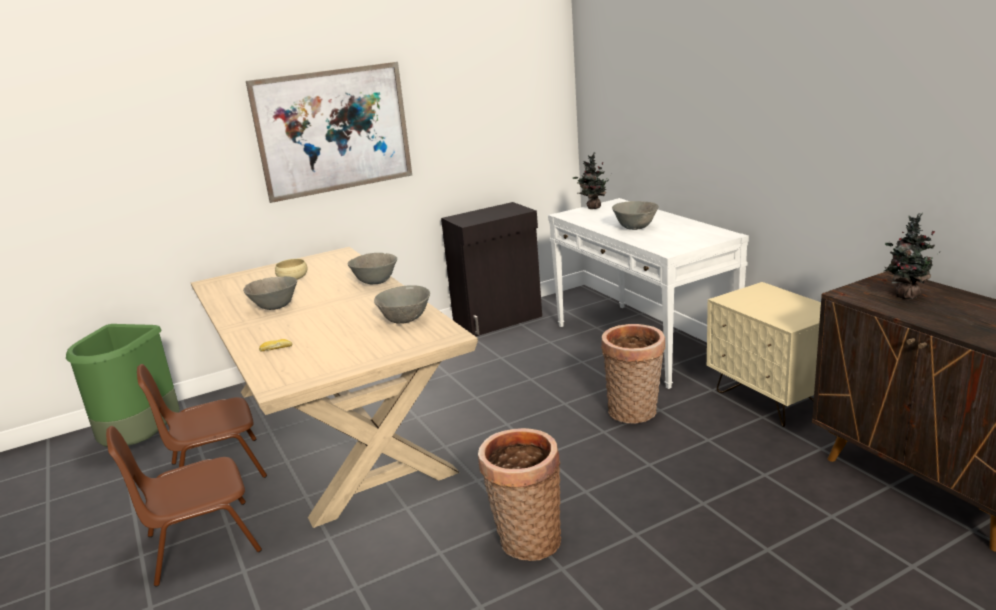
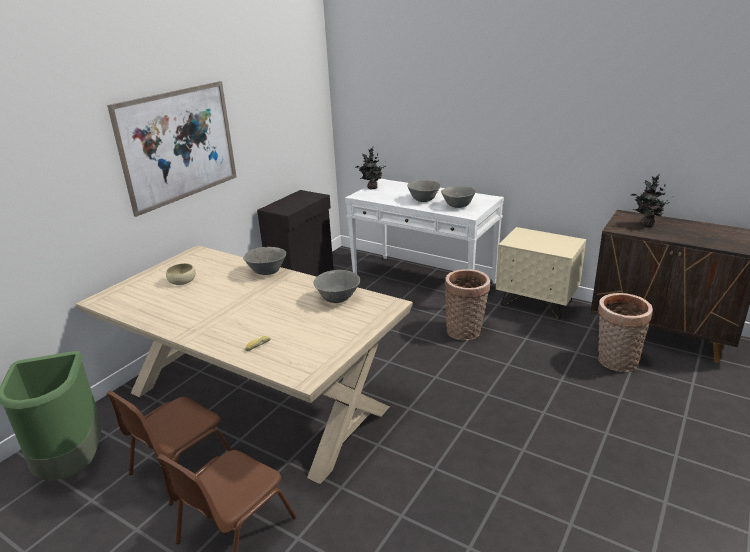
camera: 30 degrees left, 5 degrees up
(275, 307) = (203, 310): grey bowl -> grey bowl (458, 206)
(526, 541) = (483, 440): basket -> basket (615, 362)

